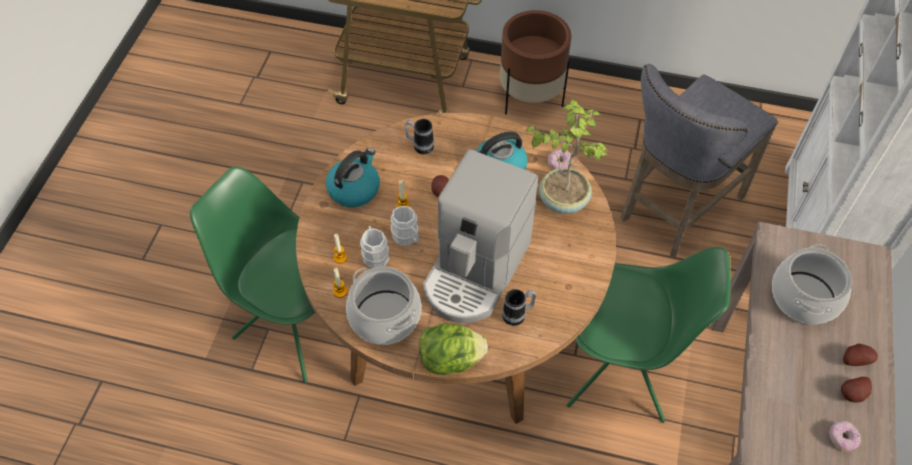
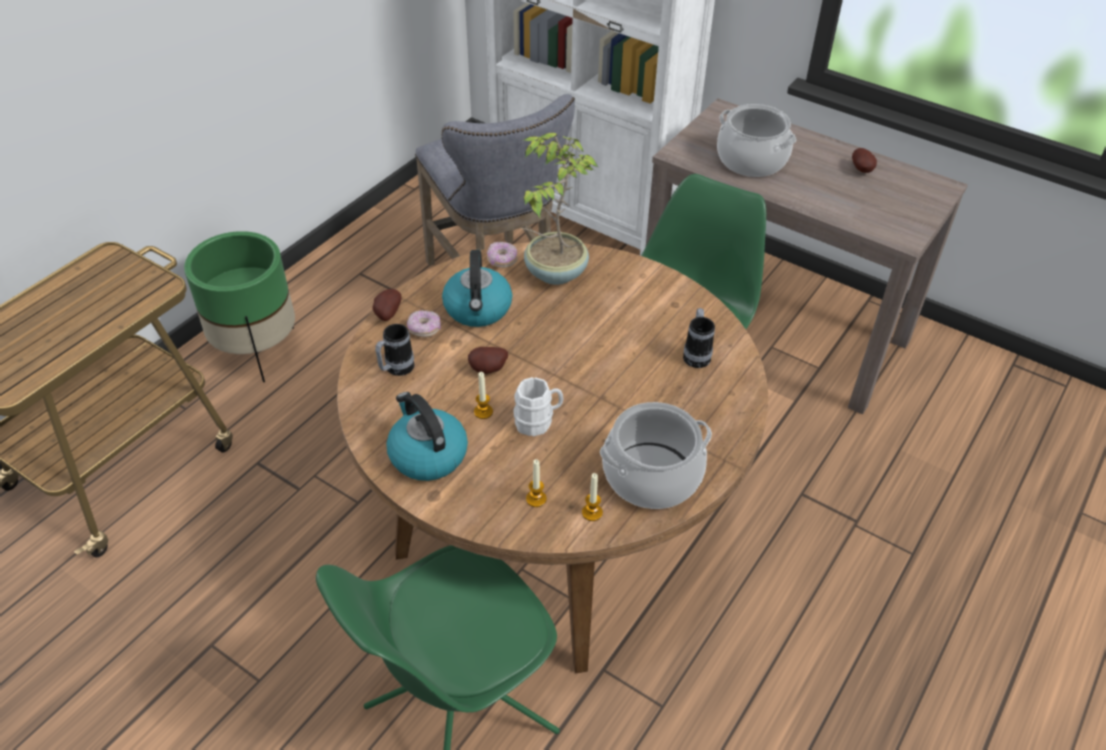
camera: 70 degrees left, 10 degrees down
(375, 254) = (549, 460): white mug -> none
(450, 359) = (736, 429): lettuce -> none
(475, 271) = (620, 372): coffee machine -> none
(530, 98) = (257, 351): brown planter -> green planter
(842, 439) = (904, 191): donut -> donut (424, 329)
(854, 359) = (826, 157): potato -> potato (386, 314)

